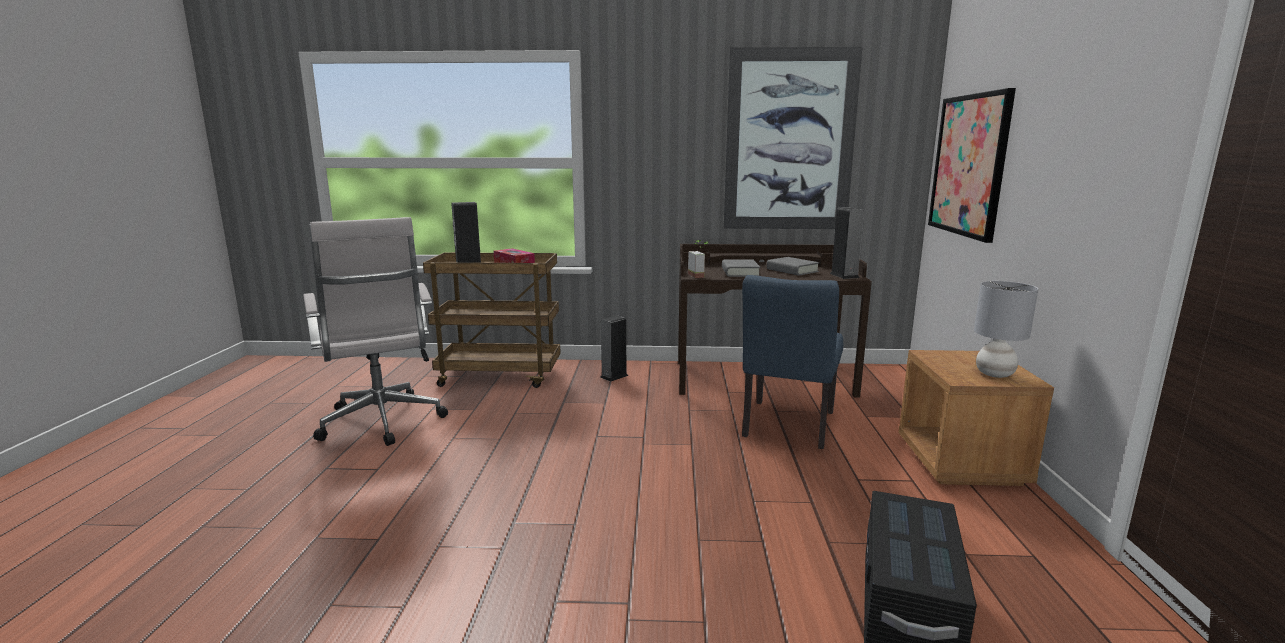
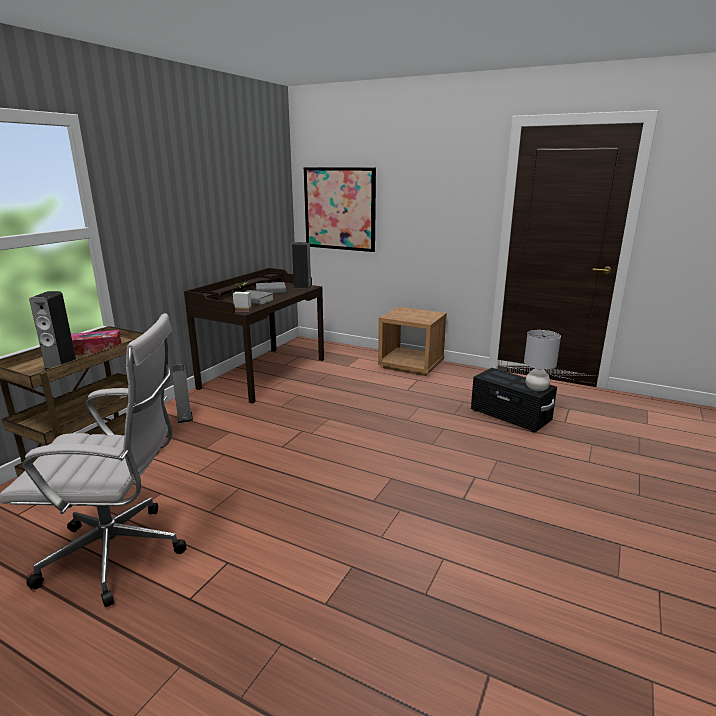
camera: 65 degrees left, 5 degrees up
(786, 427) = (337, 387): blue chair -> none
(789, 141) = (232, 198): picture -> none
(995, 374) = (425, 315): grey table lamp -> grey table lamp (536, 388)

